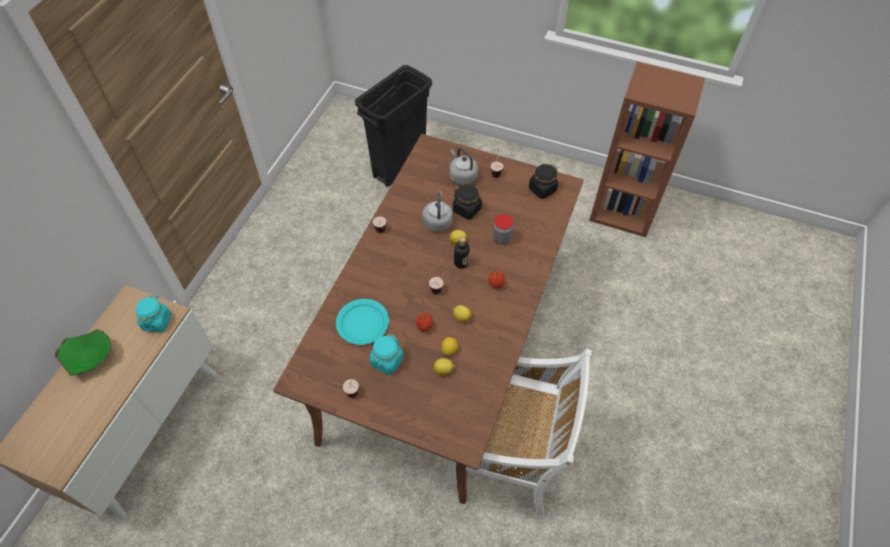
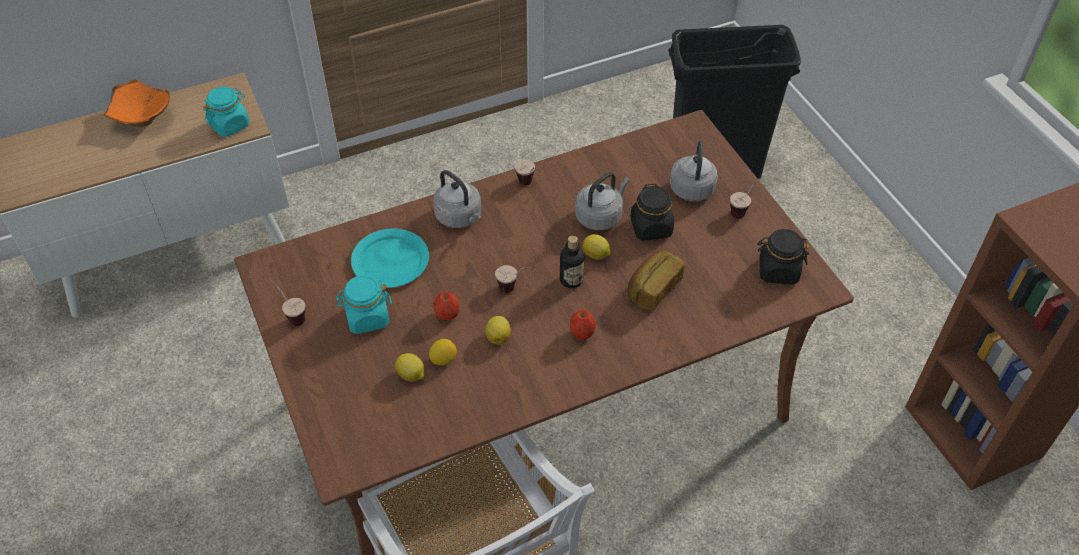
camera: 45 degrees right, 5 degrees down
(91, 358) = (144, 118): green bowl -> orange bowl
(370, 273) = (460, 217): none -> grey kettle
(501, 238) = (653, 289): jar -> bread

